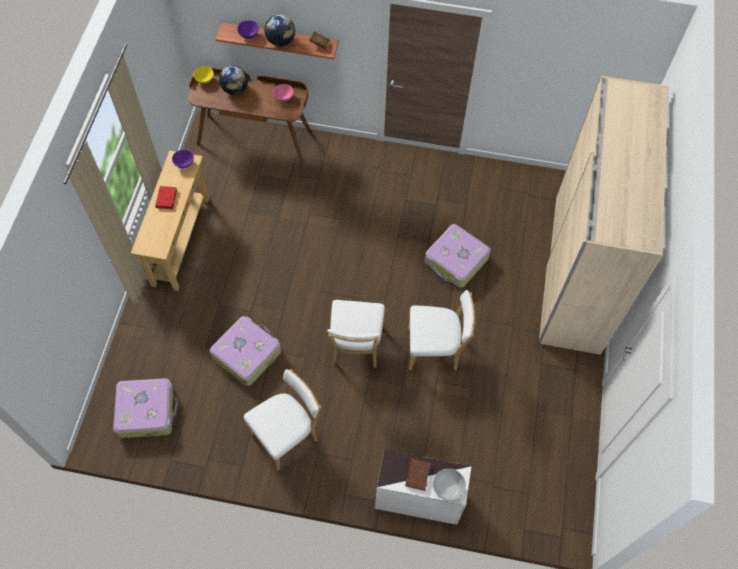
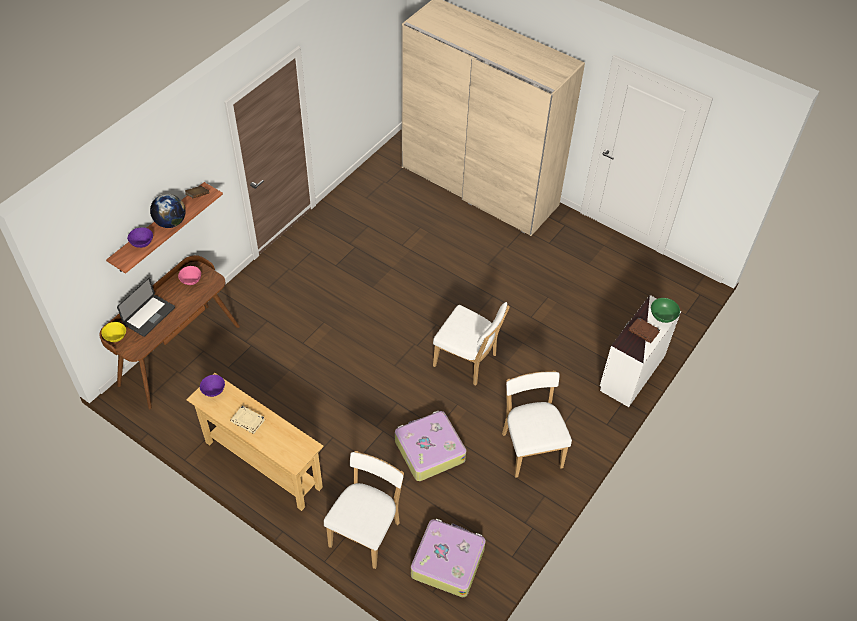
camera: 65 degrees left, 10 degrees down
(166, 199) = (248, 421): red book -> beige book
(235, 89) = (149, 316): globe -> laptop
(435, 349) = (500, 306): white chair -> white chair (367, 532)
(447, 488) = (663, 317): white bowl -> green bowl
(456, 261) = (421, 256): suitcase -> none

